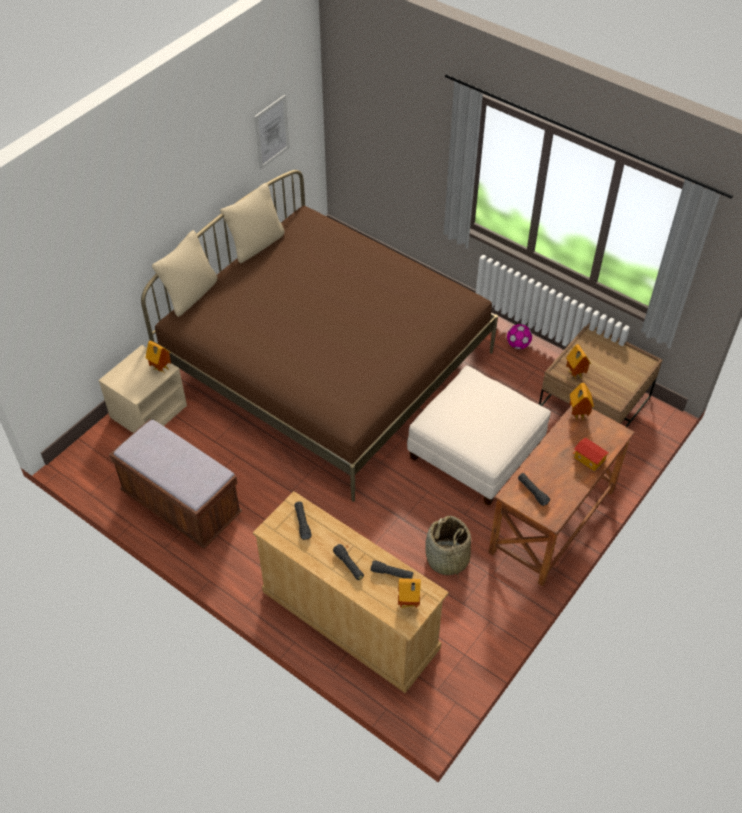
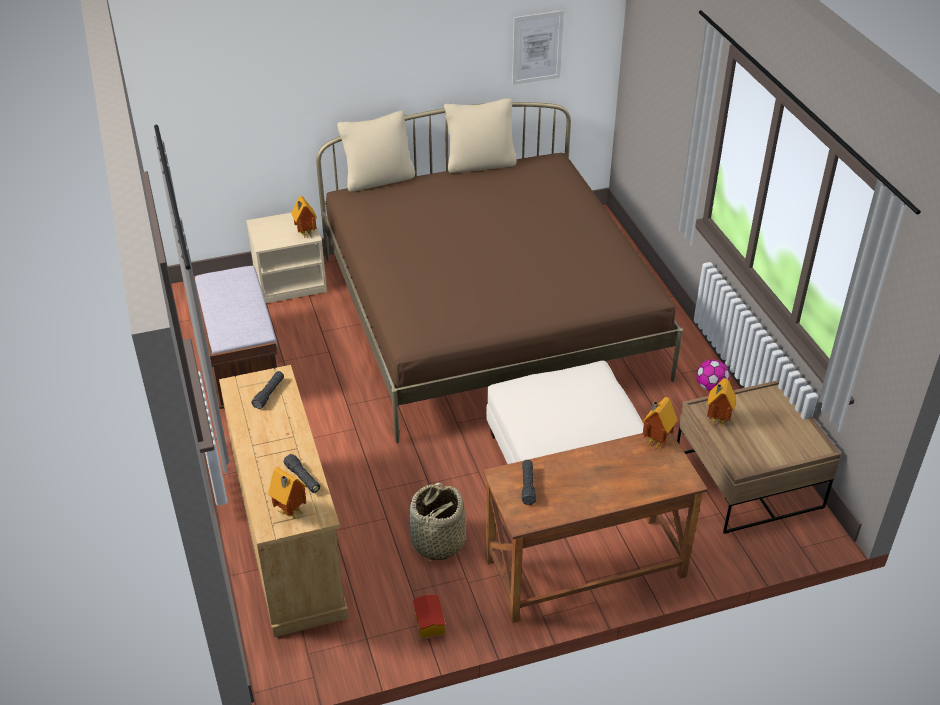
camera: 35 degrees right, 10 degrees down
(348, 565) = (271, 450): black flashlight -> none
(588, 461) = (621, 489): toy house -> toy house (428, 625)

